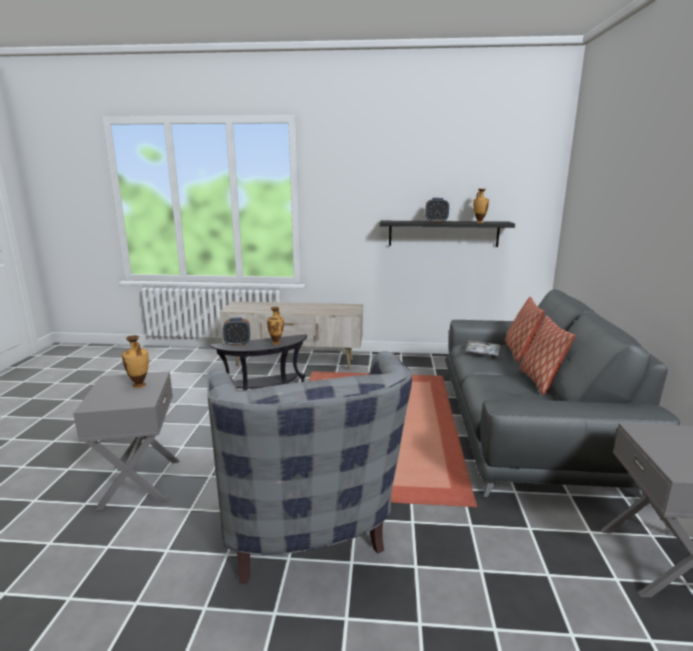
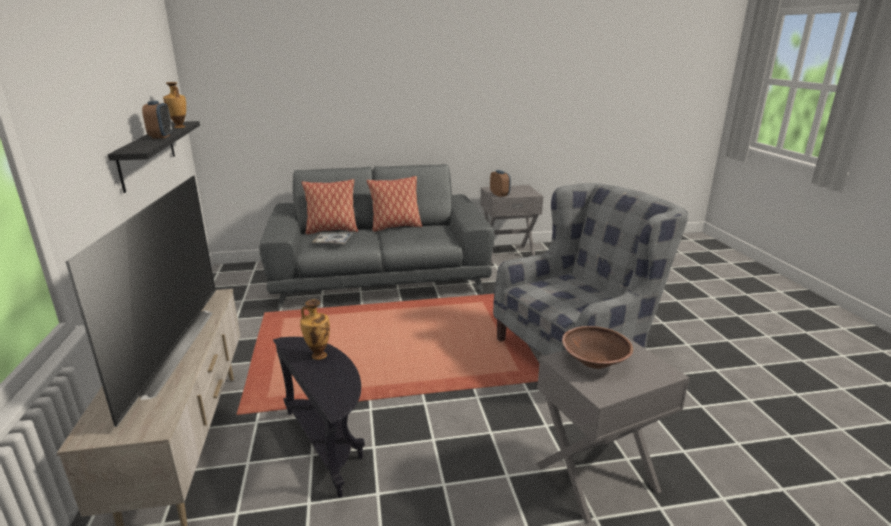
camera: 105 degrees left, 5 degrees up
(139, 385) = (594, 361): vase -> brown bowl
(237, 344) = (328, 390): alarm clock -> alarm clock (499, 194)
(293, 307) = (166, 350): none -> television

